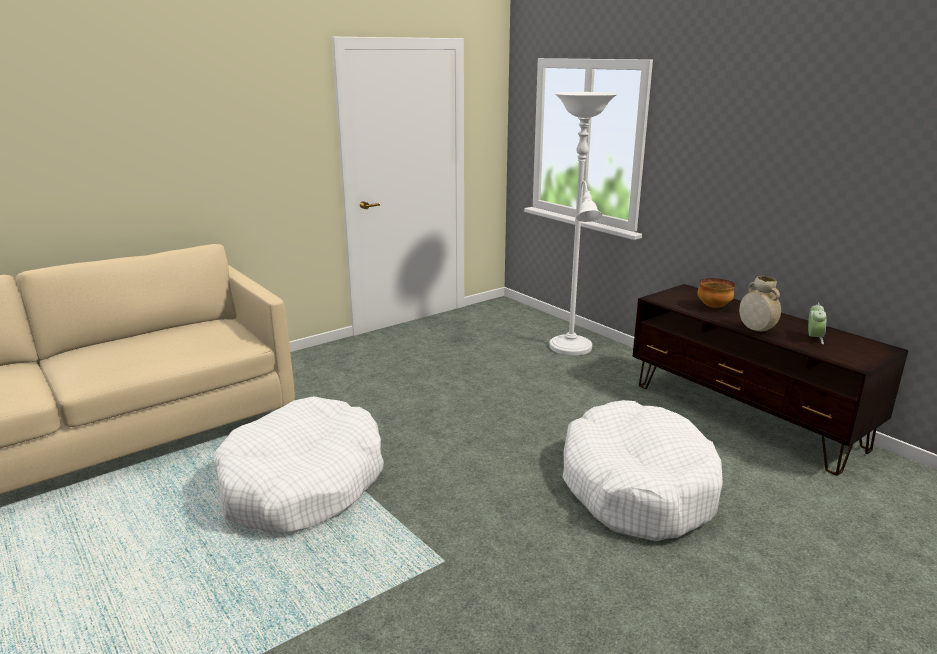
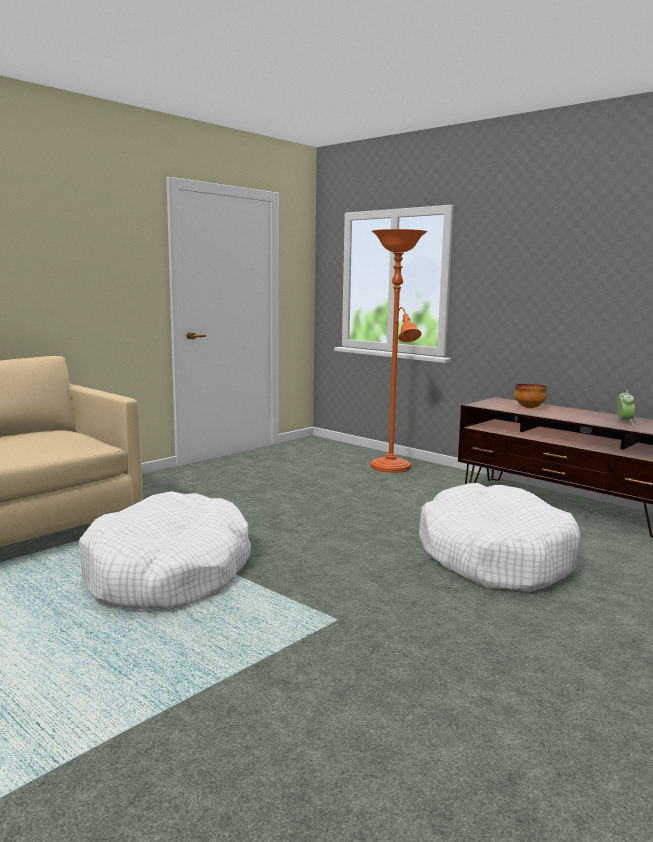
camera: 10 degrees left, 10 degrees down
(572, 349) = (392, 468): white floor lamp -> orange floor lamp
(756, 329) = (573, 418): beige vase -> none

